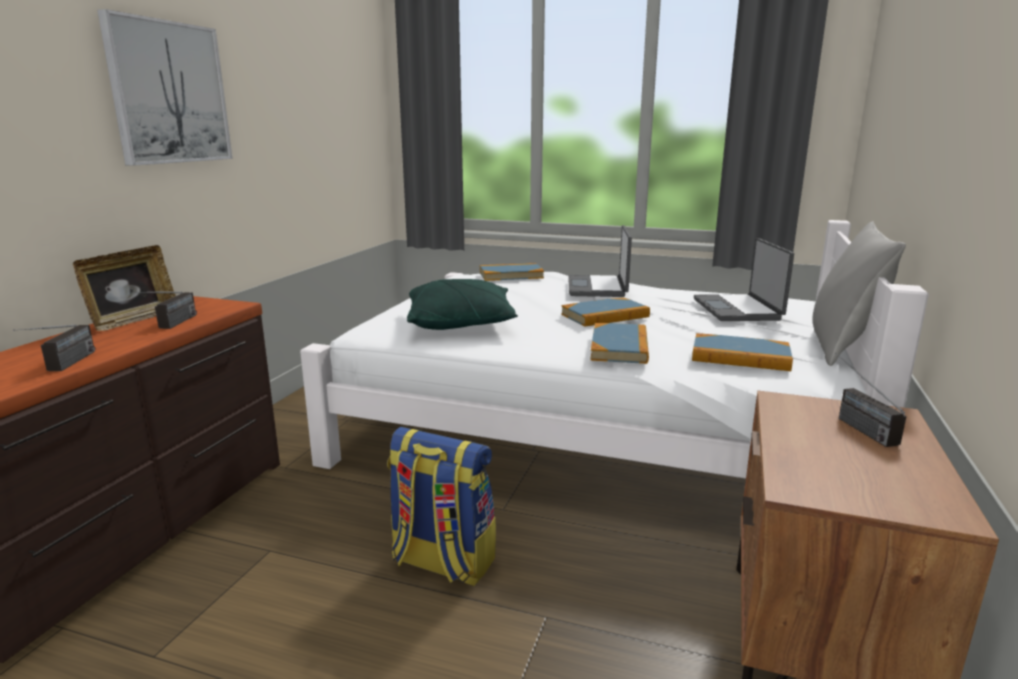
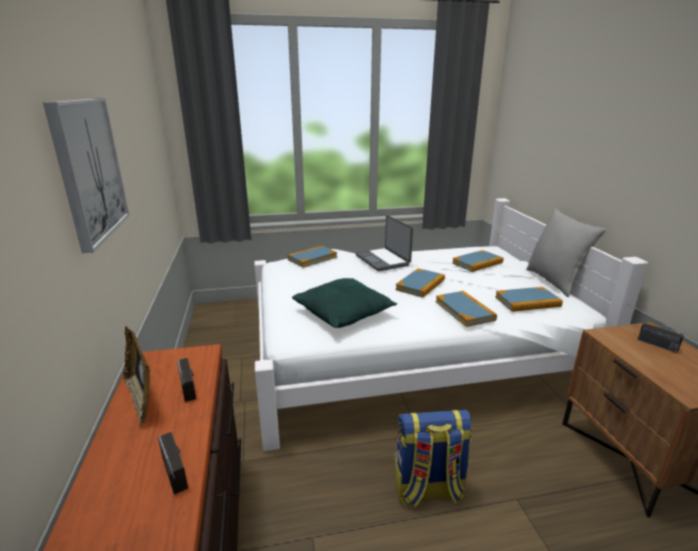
camera: 30 degrees left, 5 degrees up
(134, 320) = (141, 399): picture frame -> picture frame turned 150 degrees clockwise
(738, 309) = (477, 263): laptop -> book

